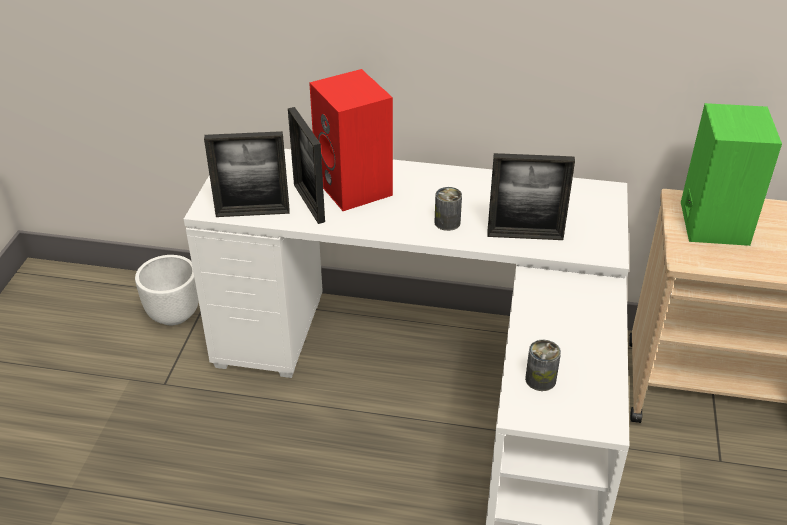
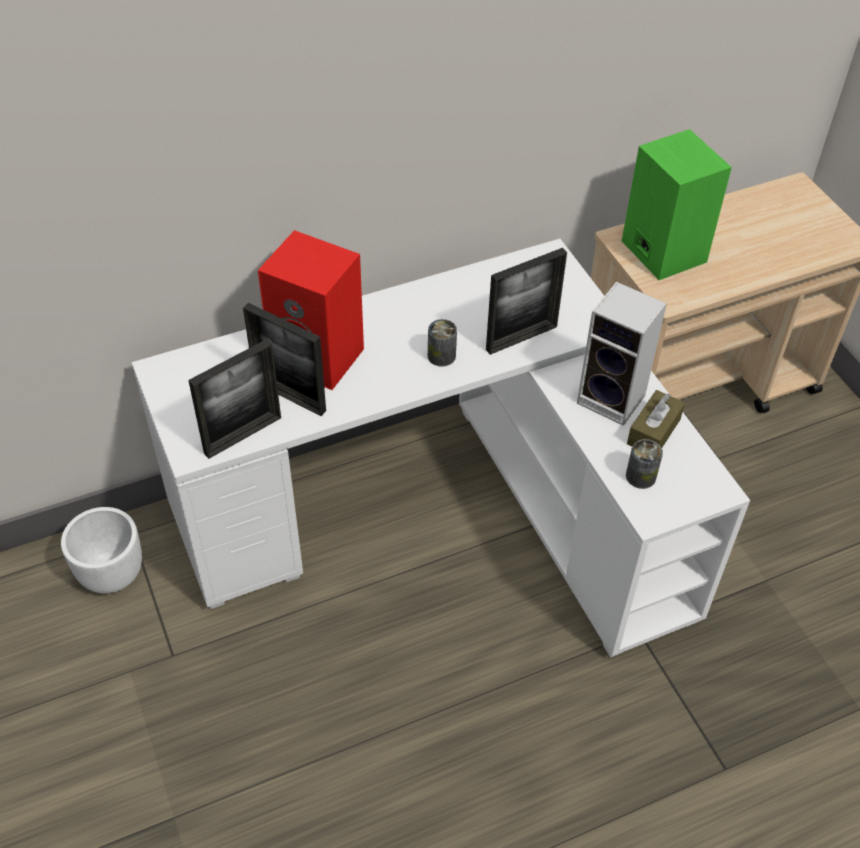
camera: 35 degrees left, 10 degrees up
(571, 314) = (614, 399): none -> speaker
(585, 352) = (653, 431): none -> brown tissue box

